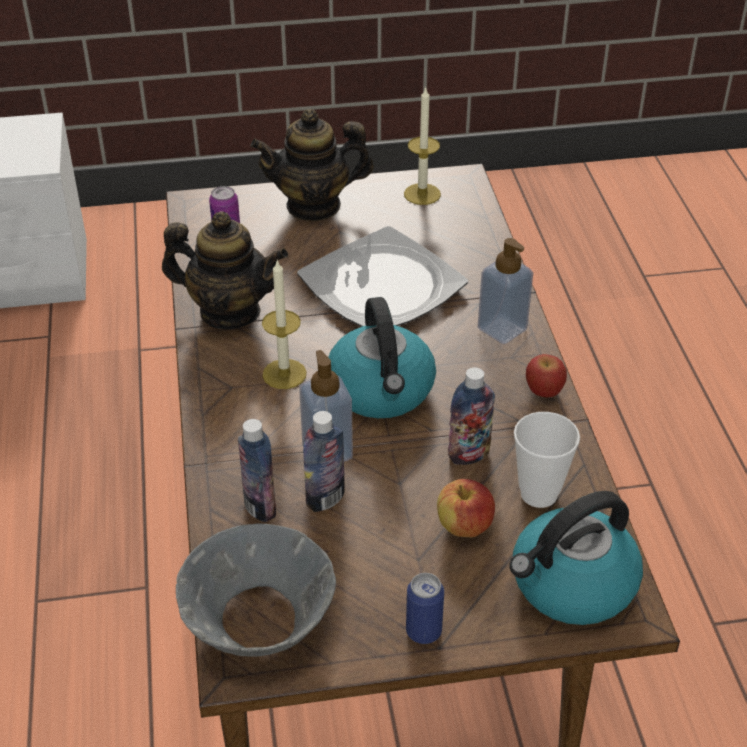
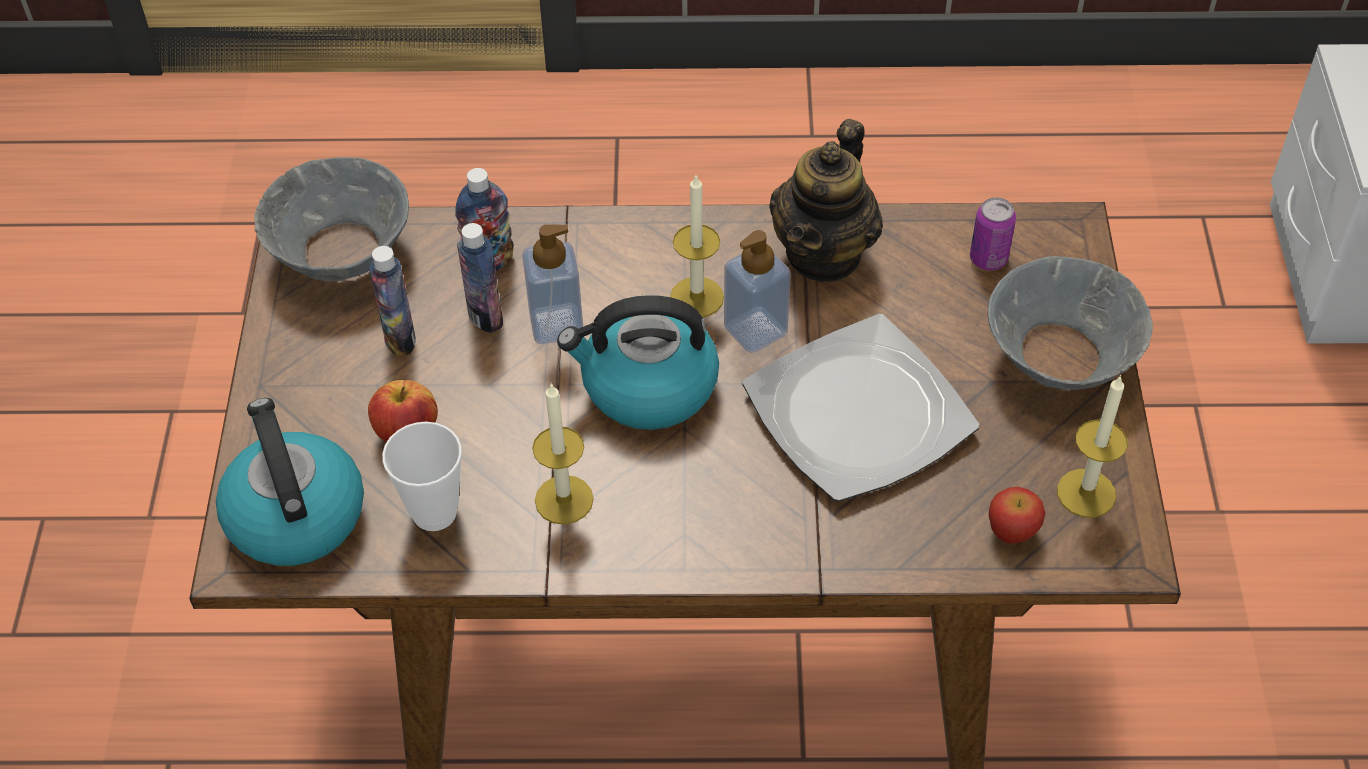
camera: 100 degrees right, 10 degrees up
(314, 206) = (1059, 358): teapot -> grey bowl
(423, 631) = (282, 375): can -> none
(468, 454) = (516, 455): bottle -> bottle (400, 338)
(502, 329) = (743, 535): soap dispenser -> soap dispenser (755, 330)
(502, 421) = (564, 500): none -> candle
(543, 390) = (609, 556): apple -> apple (1012, 530)

